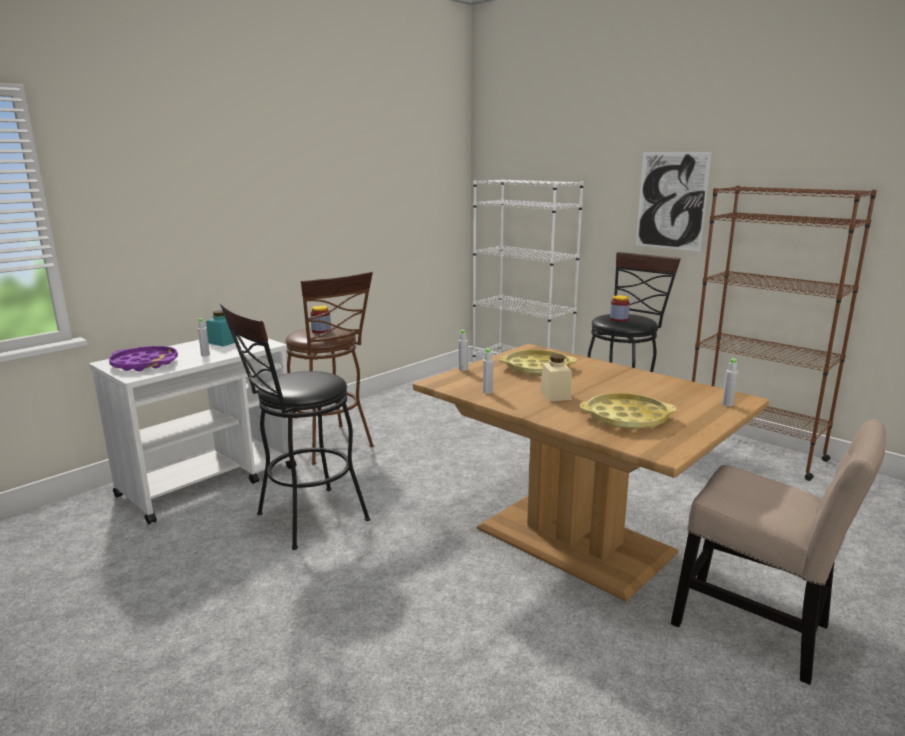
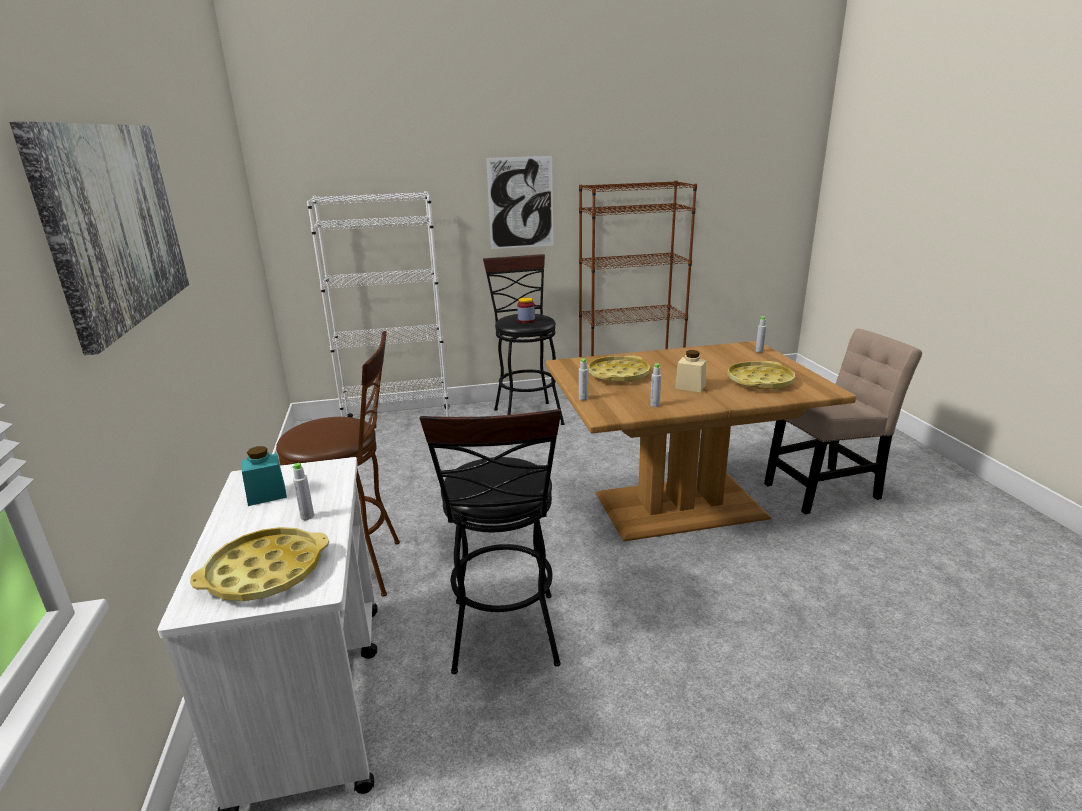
camera: 55 degrees left, 5 degrees up
(145, 364) = (265, 572): purple tray -> yellow tray
(215, 170) = (116, 224): none -> picture
(321, 331) = (324, 429): jar -> none

